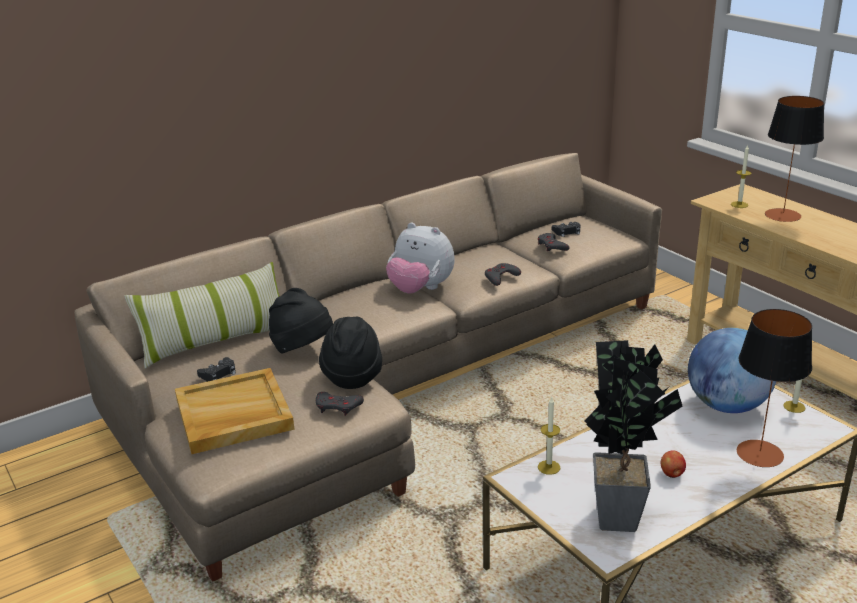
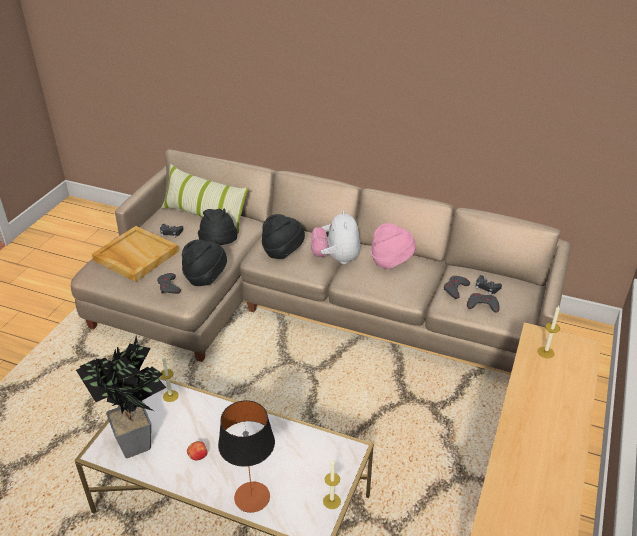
camera: 55 degrees right, 10 degrees up
(370, 312) = (283, 251): none -> black hat
(471, 260) = (391, 262): none -> pink hat
(501, 277) = (379, 284): grey game controller -> grey game controller (482, 305)
(727, 405) = (305, 460): globe -> none
(783, 215) = (551, 385): table lamp -> none

